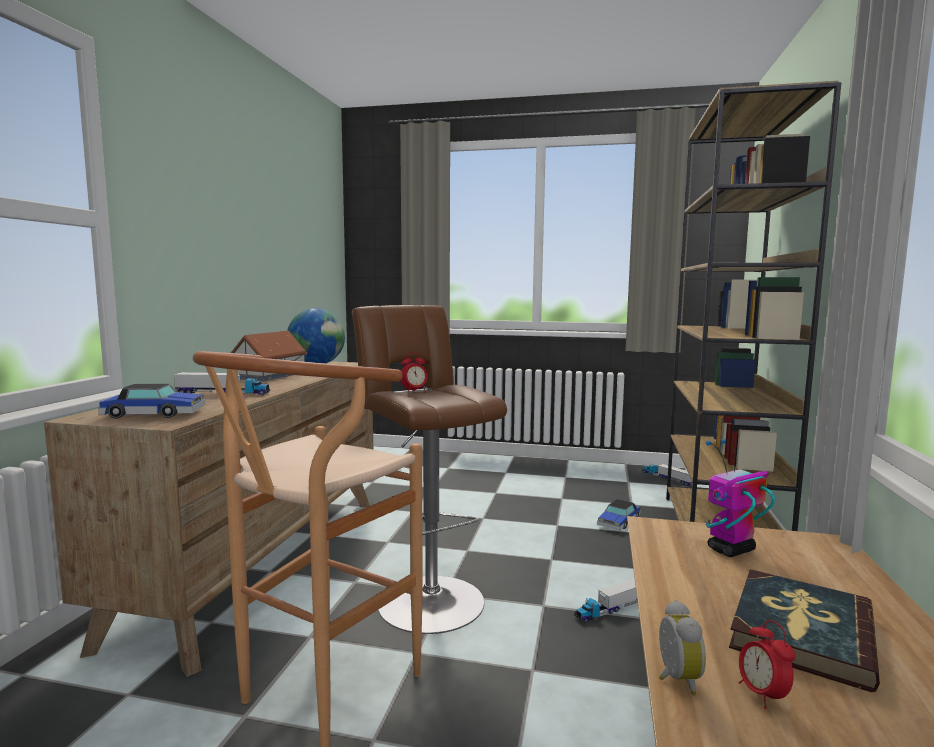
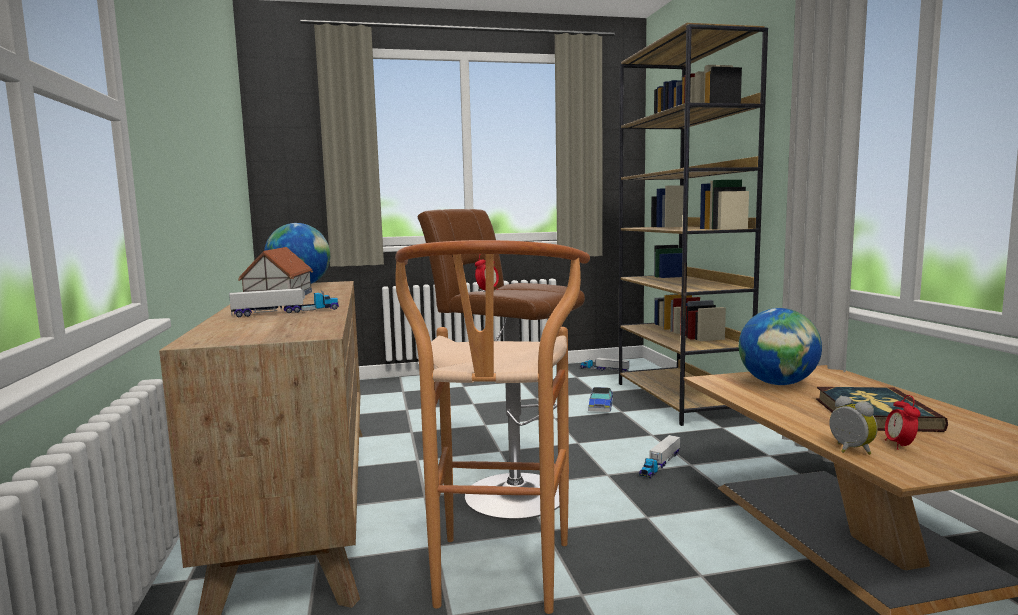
camera: 25 degrees left, 0 degrees up
(154, 414) = (273, 331): toy car -> none
(730, 550) = (777, 384): toy robot -> globe
(762, 695) = (899, 445): alarm clock -> alarm clock turned 45 degrees clockwise

